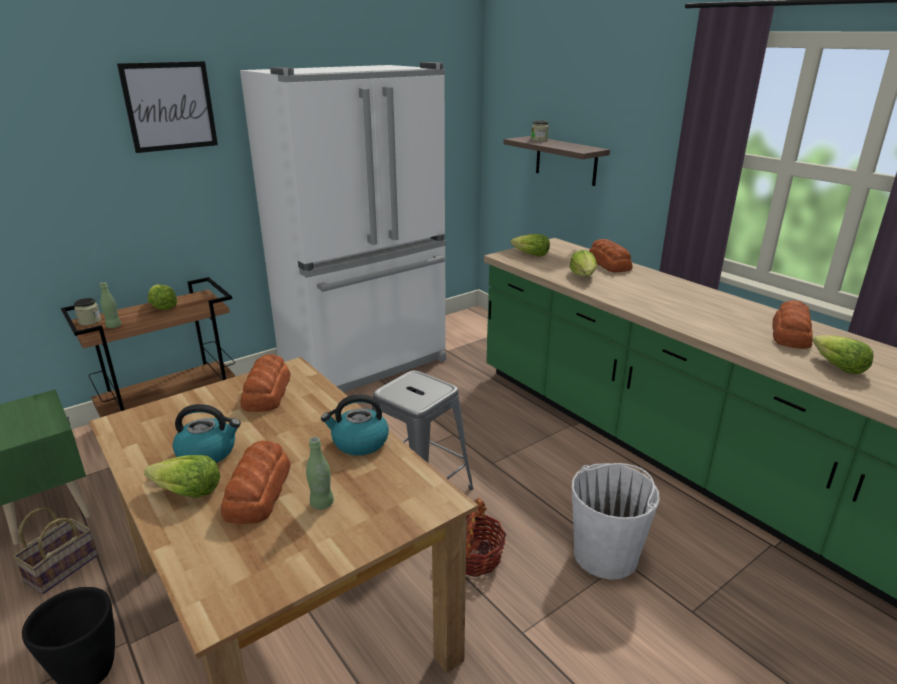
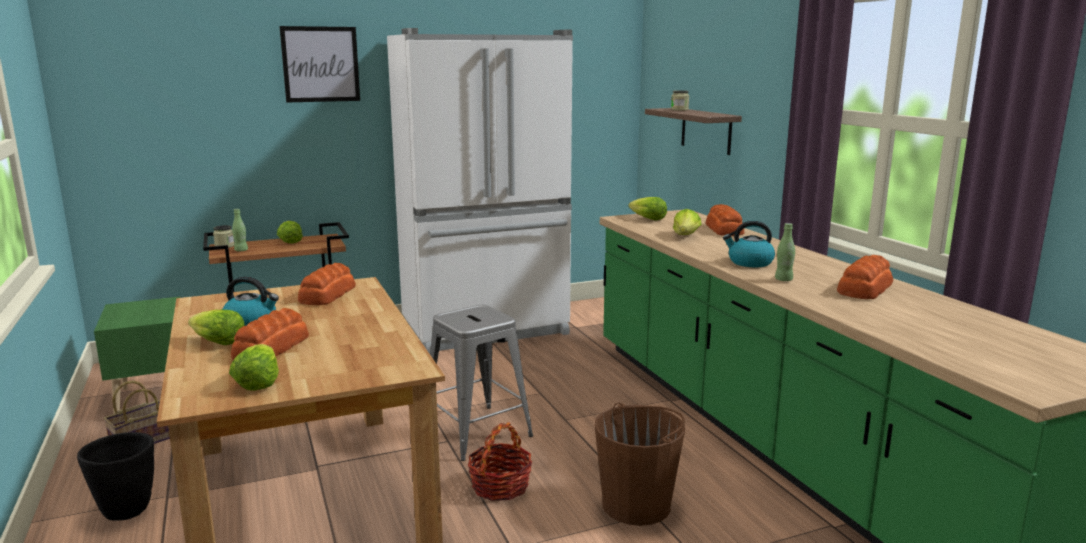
camera: 15 degrees right, 10 degrees down
(322, 503) = (315, 360): green bottle -> green bottle (783, 280)
(359, 442) = (377, 330): kettle -> kettle (749, 262)
(606, 554) = (637, 505): white bucket -> brown bucket
(837, 367) = (887, 314): lettuce -> lettuce (258, 382)

